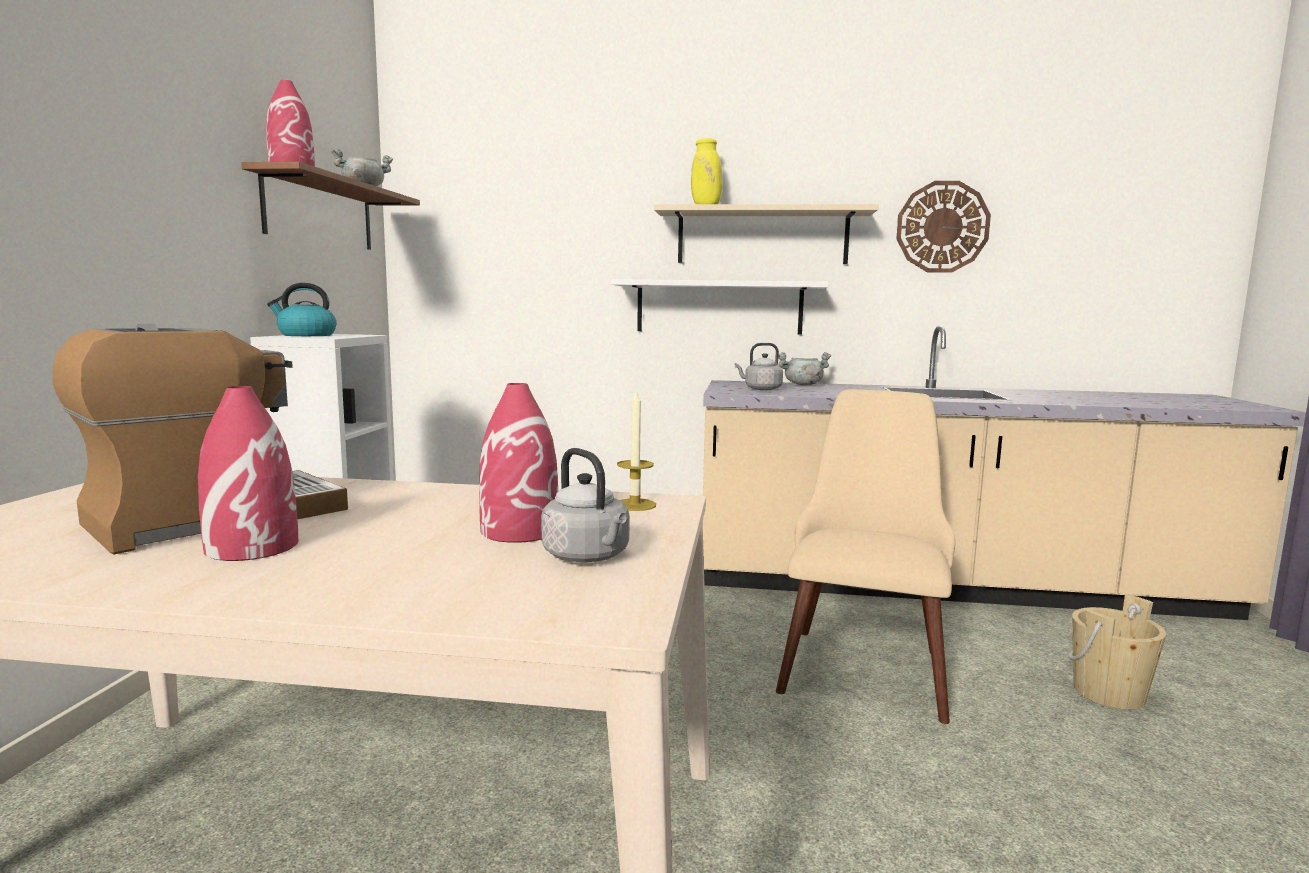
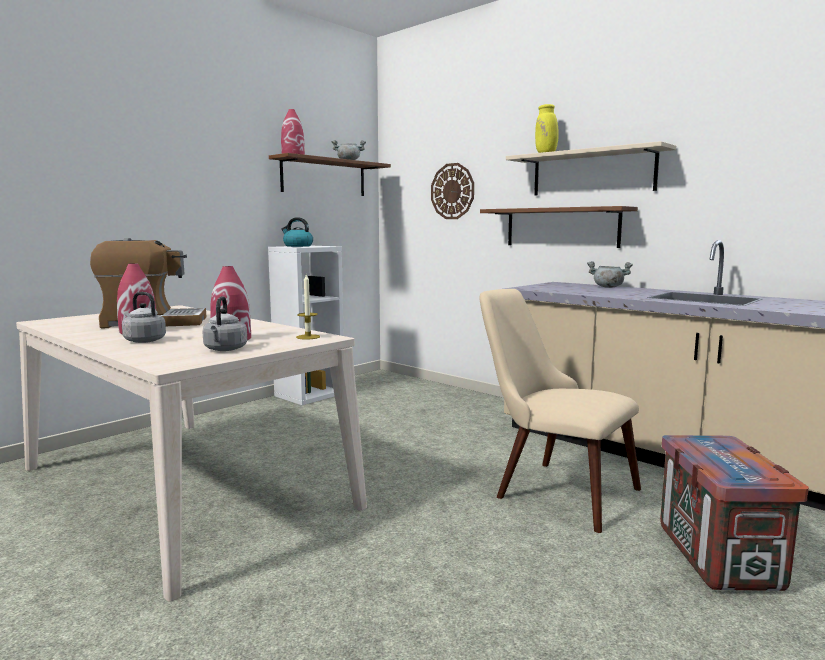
camera: 35 degrees right, 0 degrees up
(719, 307) = (561, 227): white shelf -> brown shelf
(760, 389) = (558, 288): grey kettle -> grey kettle (143, 340)
(864, 660) = (551, 488): beige chair -> beige chair turned 105 degrees counterclockwise
(942, 227) = (740, 154): wall clock -> wall clock (452, 191)
(1108, 693) = (718, 558): beige bucket -> crate

